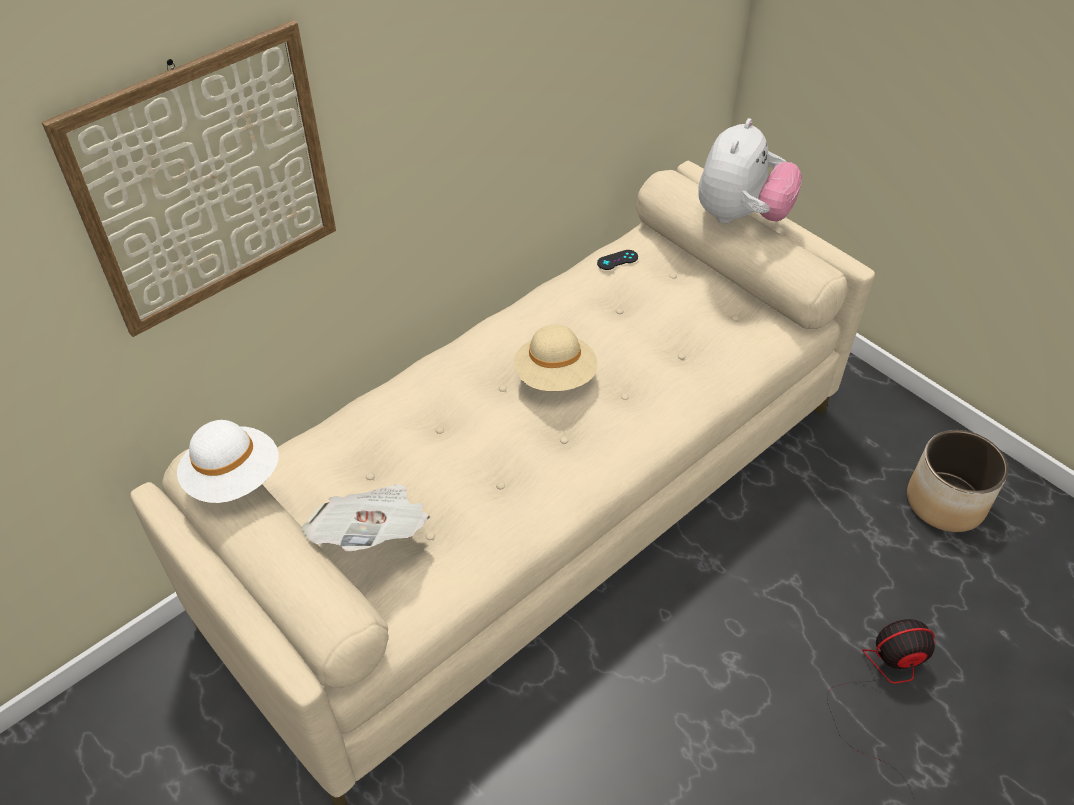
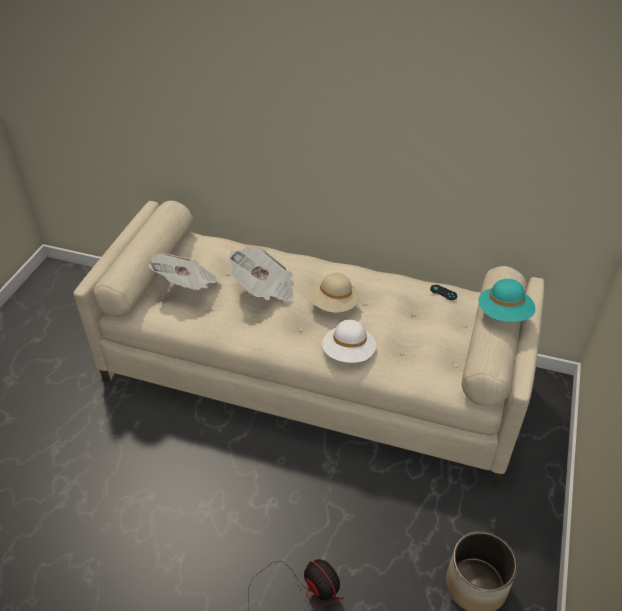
camera: 60 degrees right, 5 degrees down
(206, 177) = (217, 84): picture -> none
(234, 478) = (167, 219): white hat -> white hat (348, 353)
(463, 438) = (264, 288): none -> newspaper
(741, 216) = (504, 314): plush toy -> turquoise hat

